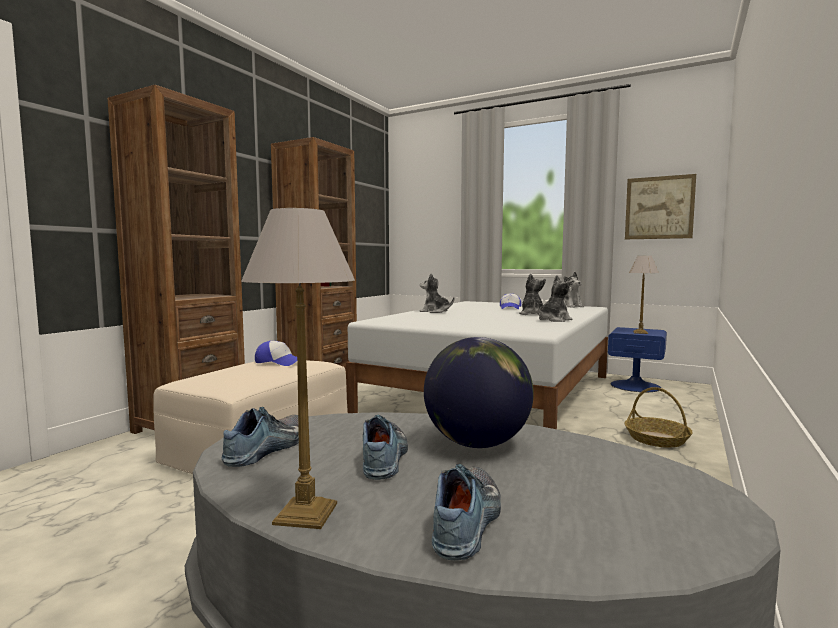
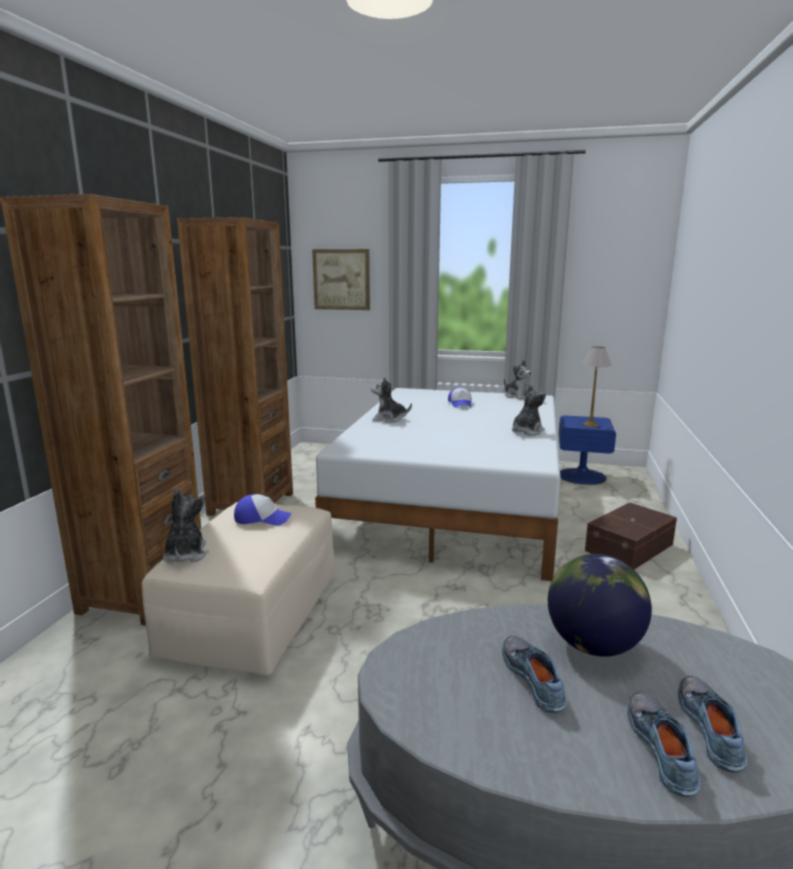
camera: 15 degrees left, 10 degrees up
(269, 448) = (422, 685): shoe -> shoe (712, 729)
(304, 514) = (536, 769): table lamp -> none
(532, 314) = (494, 418): plush toy -> plush toy (186, 555)
(657, 439) = (631, 548): basket -> brown storage box
(659, 208) = (607, 289): picture -> picture (341, 279)

